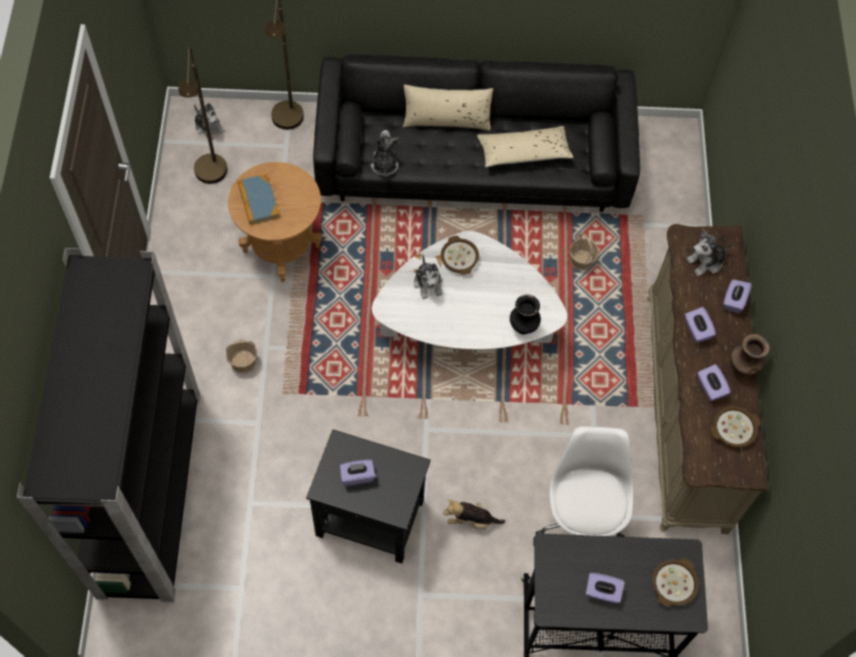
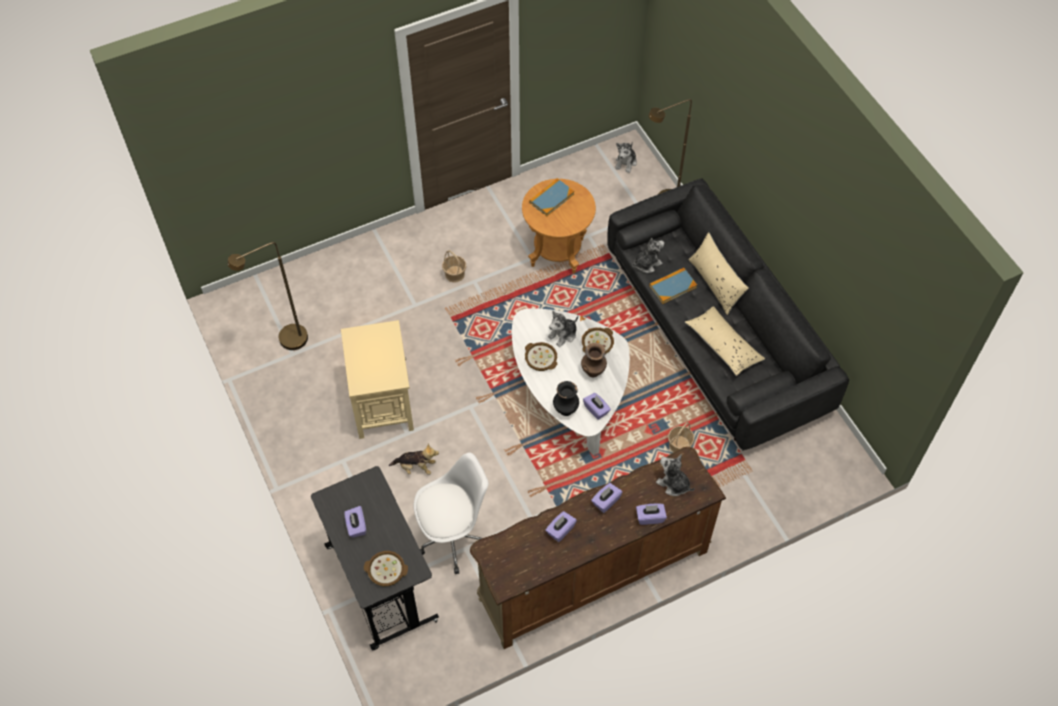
camera: 65 degrees right, 5 degrees down
(150, 492) = (331, 271): black bookcase -> none
(212, 178) = (586, 185): brown floor lamp -> brown floor lamp (286, 342)
(357, 476) = (372, 350): purple tissue box -> purple tissue box (596, 410)
(370, 517) = (383, 403): black side table -> beige side table
(427, 157) = (672, 286): none -> book
(471, 520) = (415, 467): plush toy -> plush toy turned 120 degrees clockwise
(733, 430) = (534, 560): bowl -> bowl (540, 359)
(741, 368) = (592, 546): brown vase -> brown vase (593, 371)

